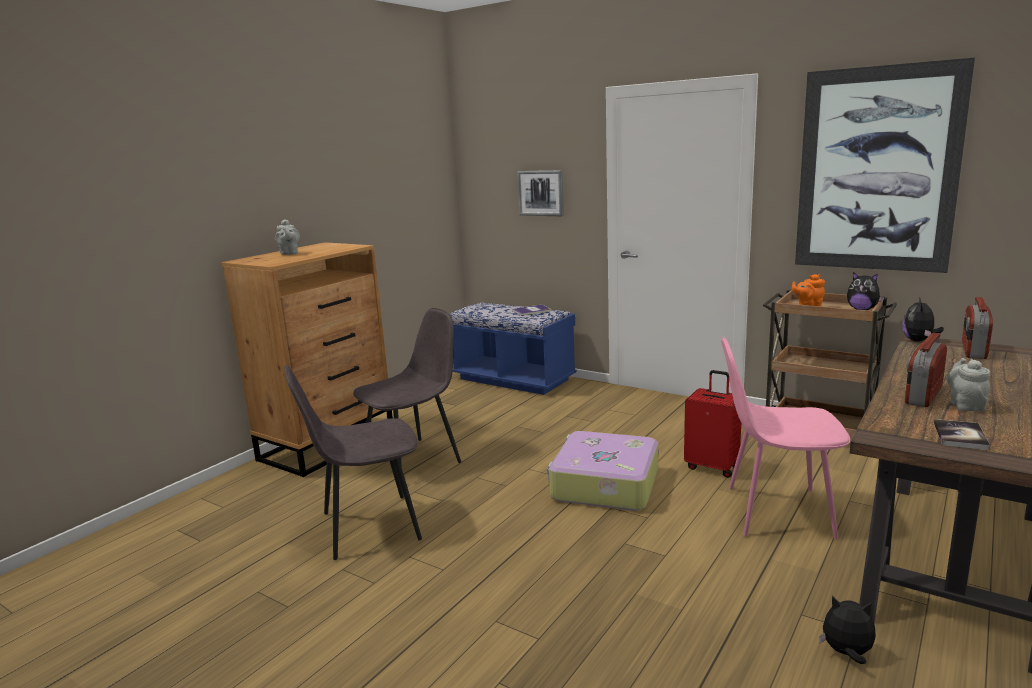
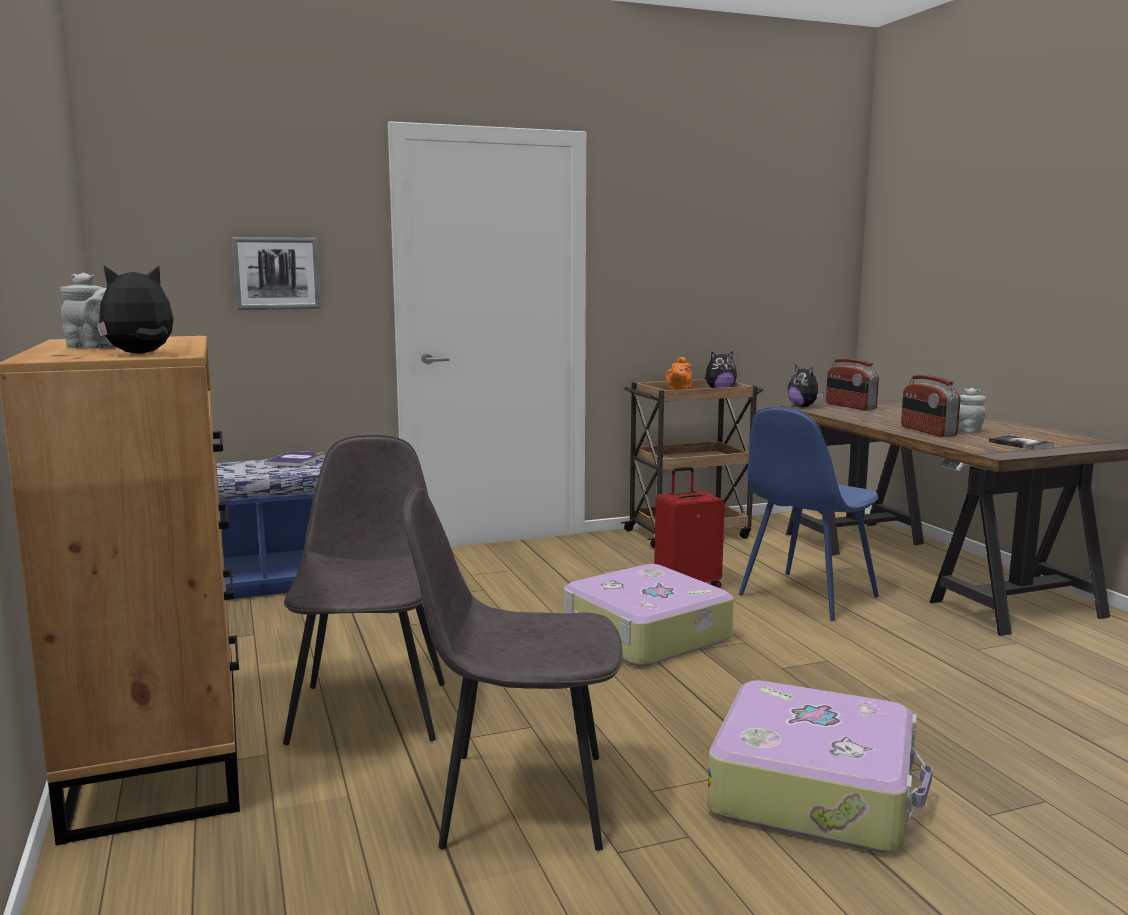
camera: 55 degrees left, 5 degrees down
(367, 527) = (518, 799): grey chair -> grey chair turned 75 degrees clockwise
(464, 606) = (815, 789): none -> suitcase
(775, 511) = (806, 597): pink chair -> blue chair
(846, 653) = (1043, 656): plush toy -> plush toy (140, 354)
(876, 170) = (703, 247): picture -> none

